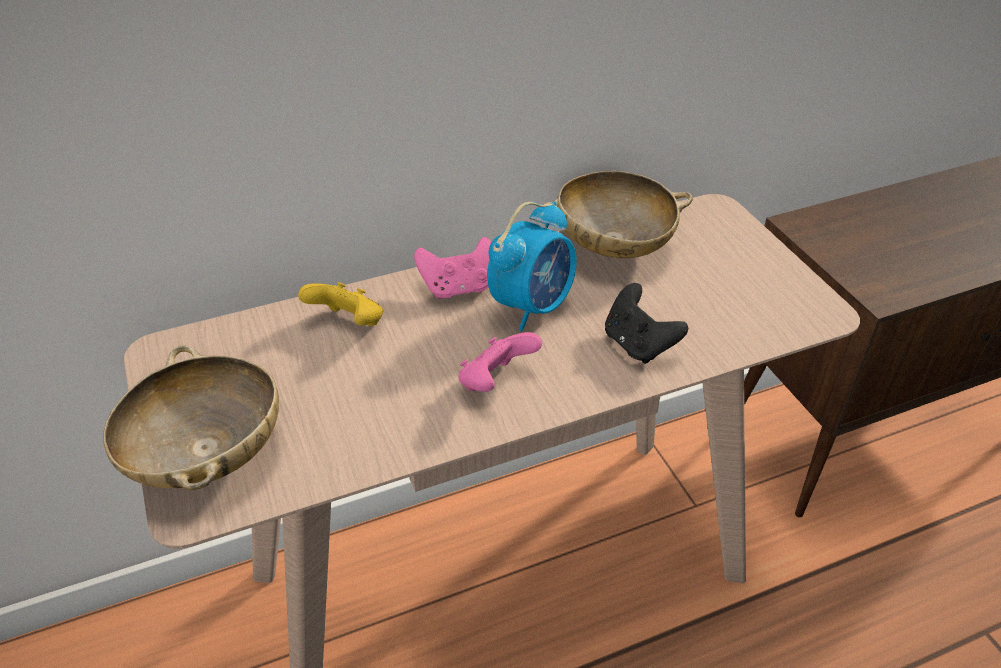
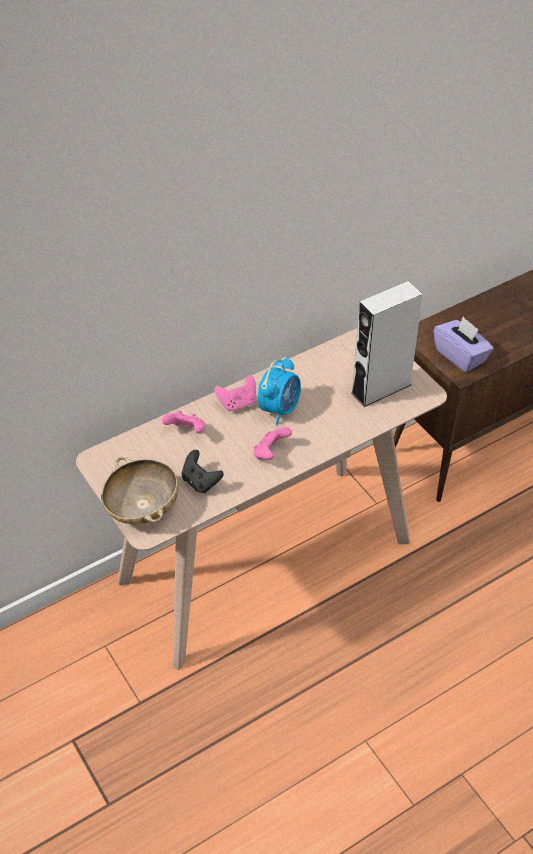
camera: 10 degrees left, 5 degrees up
(348, 324) = (186, 431): yellow game controller -> pink game controller
(613, 244) = (315, 366): beige bowl -> none
(638, 344) = (337, 424): black game controller -> black game controller (200, 482)
(730, 294) = (381, 389): none -> grey speaker
(878, 266) = (460, 356): none -> purple tissue box

